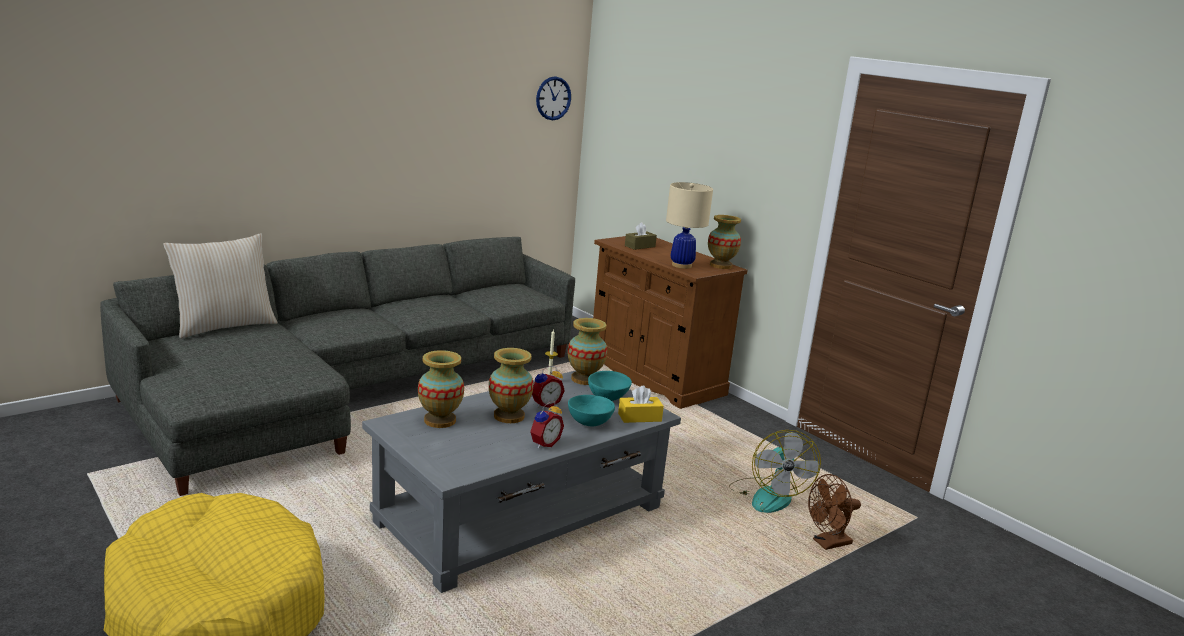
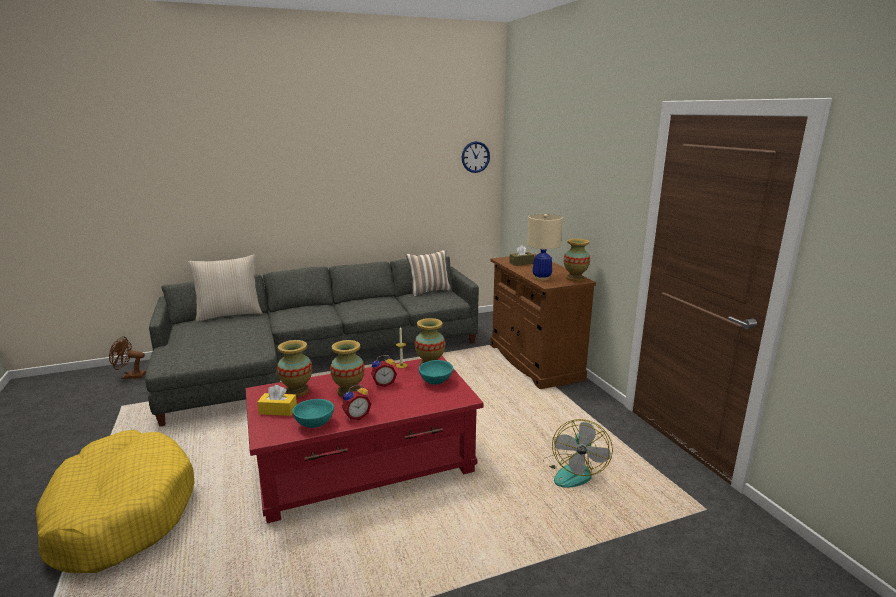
camera: 20 degrees right, 0 degrees up
(499, 286) = (429, 291): none -> pillow
(522, 514) = (366, 465): grey coffee table -> red coffee table
(589, 423) = (404, 401): turquoise bowl -> turquoise bowl (314, 423)
(639, 417) = (448, 400): yellow tissue box -> yellow tissue box (278, 410)
(827, 543) = (604, 524): brown fan -> brown fan (129, 376)

